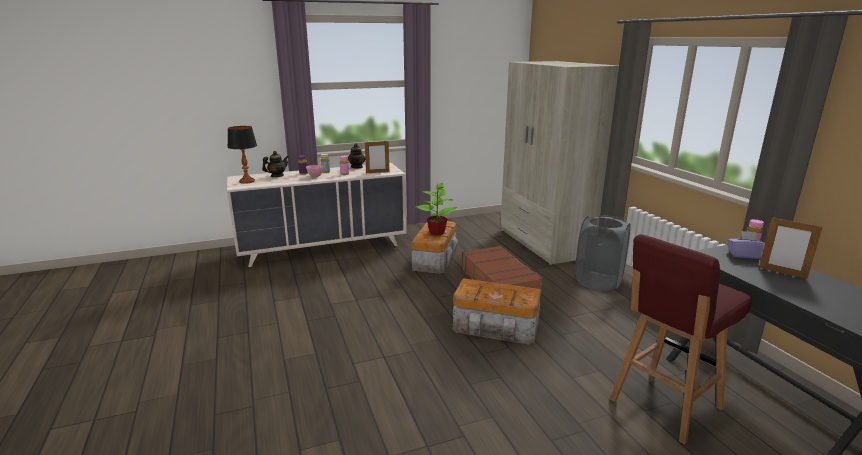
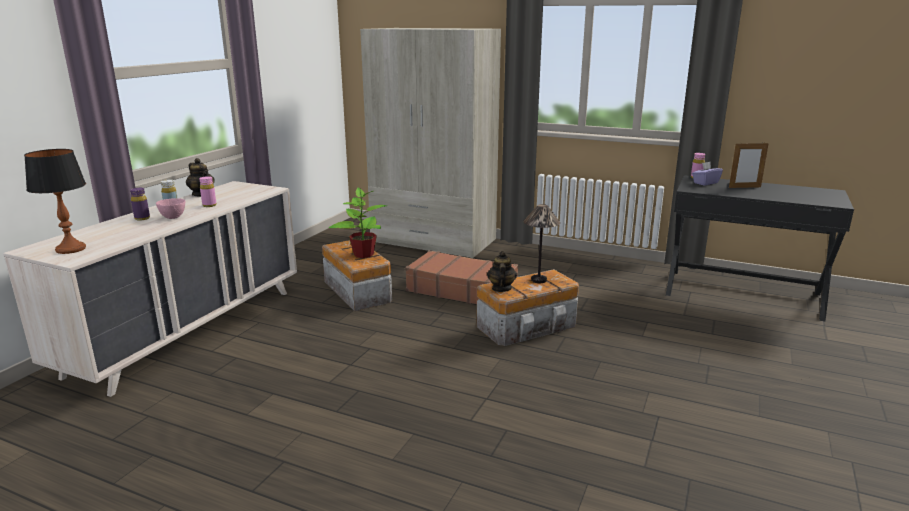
camera: 45 degrees left, 0 degrees up
(277, 176) = (105, 231): teapot -> teapot (501, 288)
(377, 172) = (251, 194): picture frame -> none
(509, 291) = (538, 280): none -> table lamp
(598, 282) = (533, 259): grey laundry basket -> none
(664, 404) = (713, 324): red stool -> none

